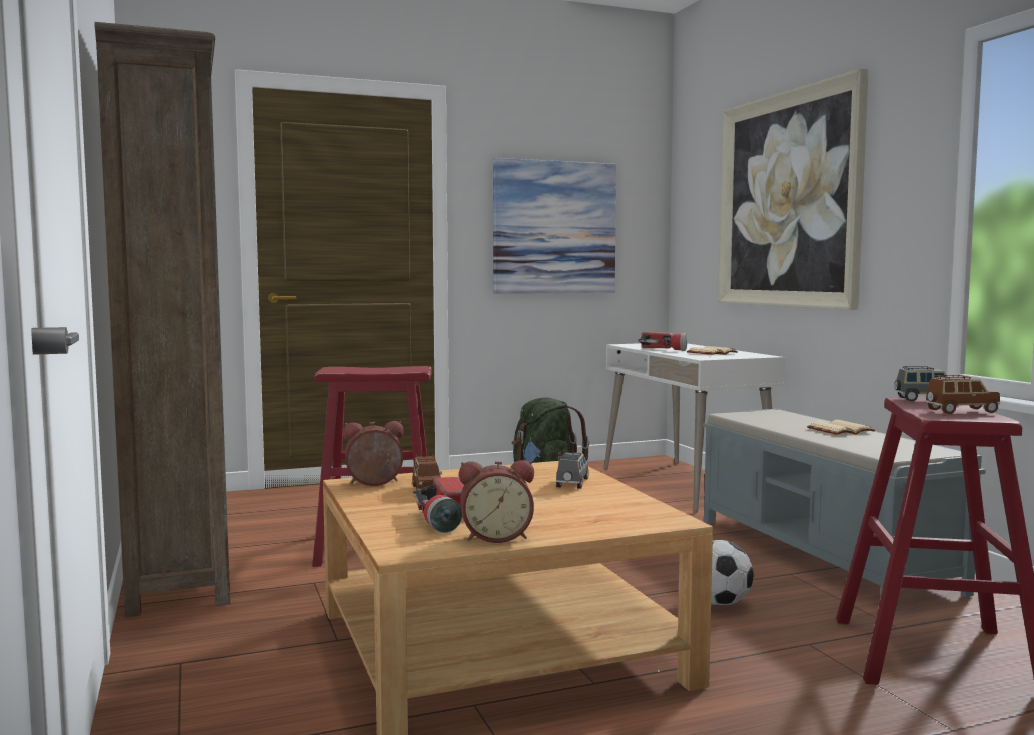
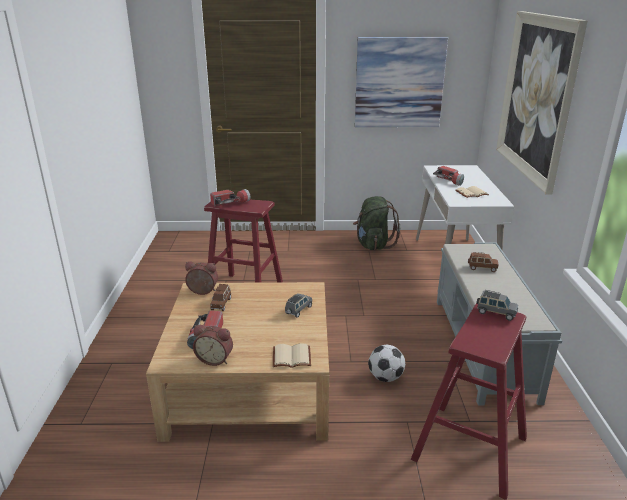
camera: 20 degrees right, 20 degrees up
(180, 569) = (145, 294): brown bookcase -> none
(359, 369) = (230, 203): none -> flashlight
(840, 431) = (502, 283): beige book -> beige book (291, 358)
(961, 411) = (491, 337): brown toy car -> brown toy car (482, 268)

